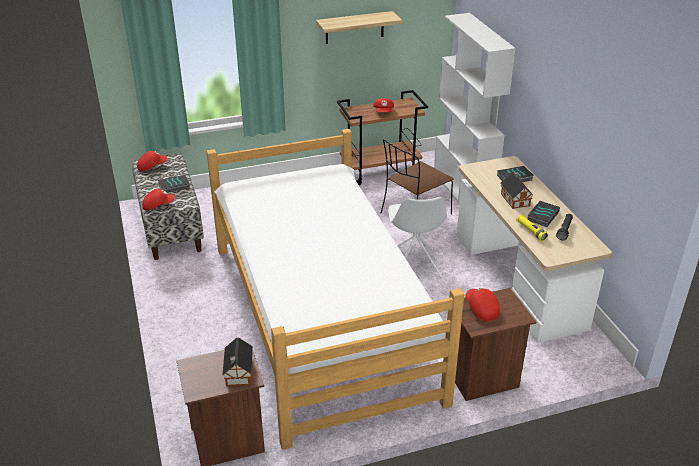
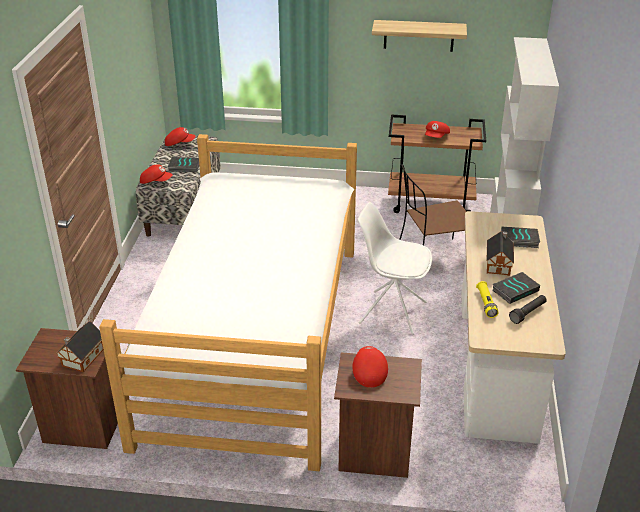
camera: 25 degrees right, 0 degrees up
(414, 265) = (391, 312): white chair -> white chair turned 90 degrees clockwise

